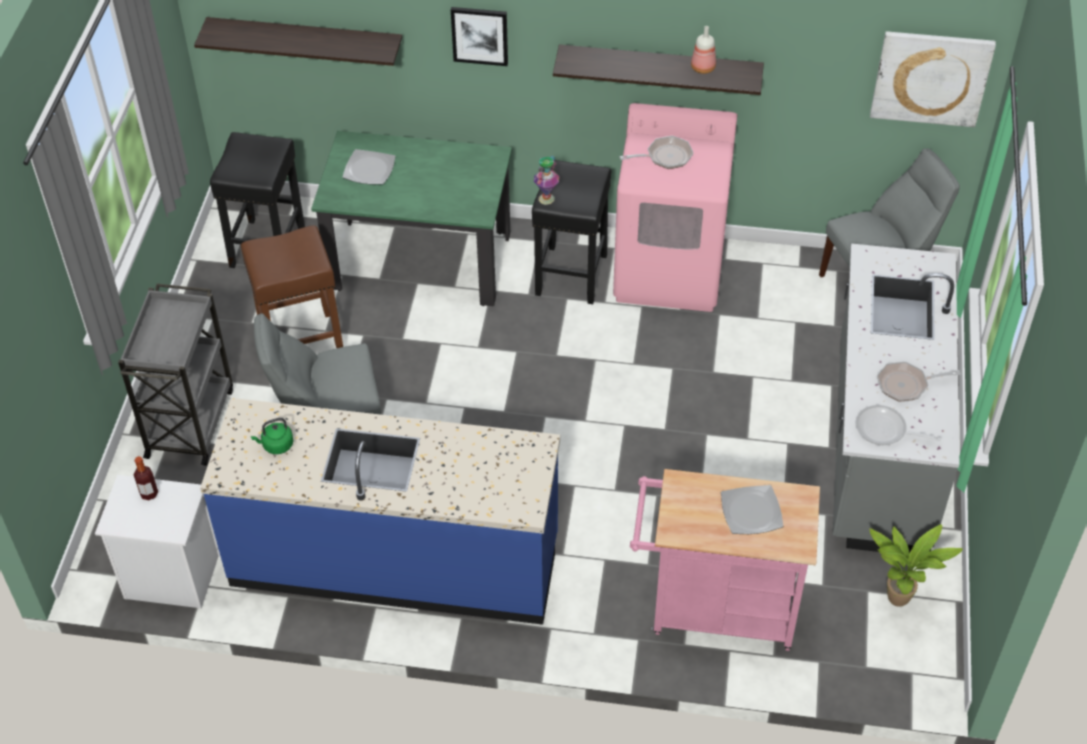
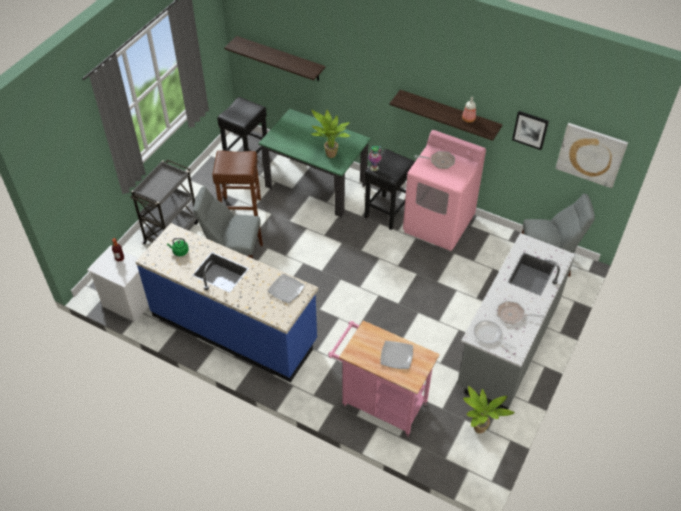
camera: 20 degrees right, 0 degrees up
(370, 169) = (295, 131): plate -> plate (286, 289)
(455, 198) = (330, 156): none -> potted plant
(480, 35) = (362, 75): picture -> picture (530, 129)

